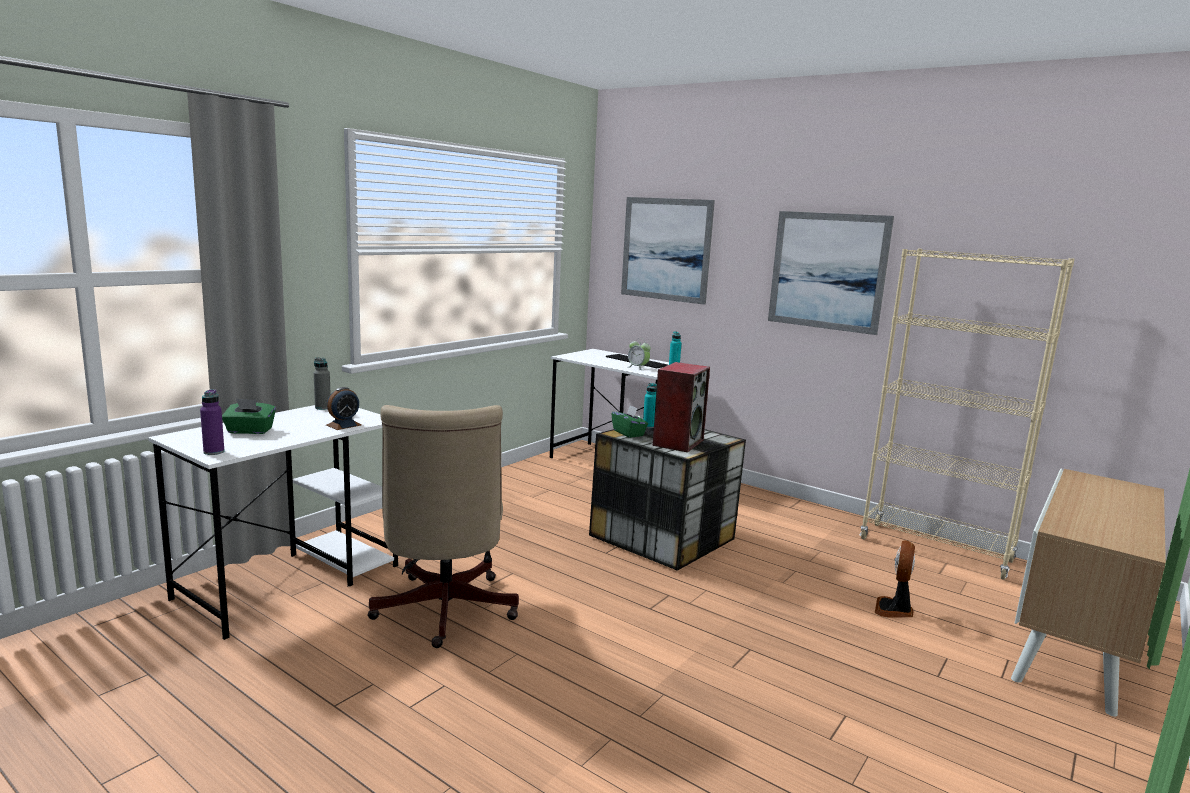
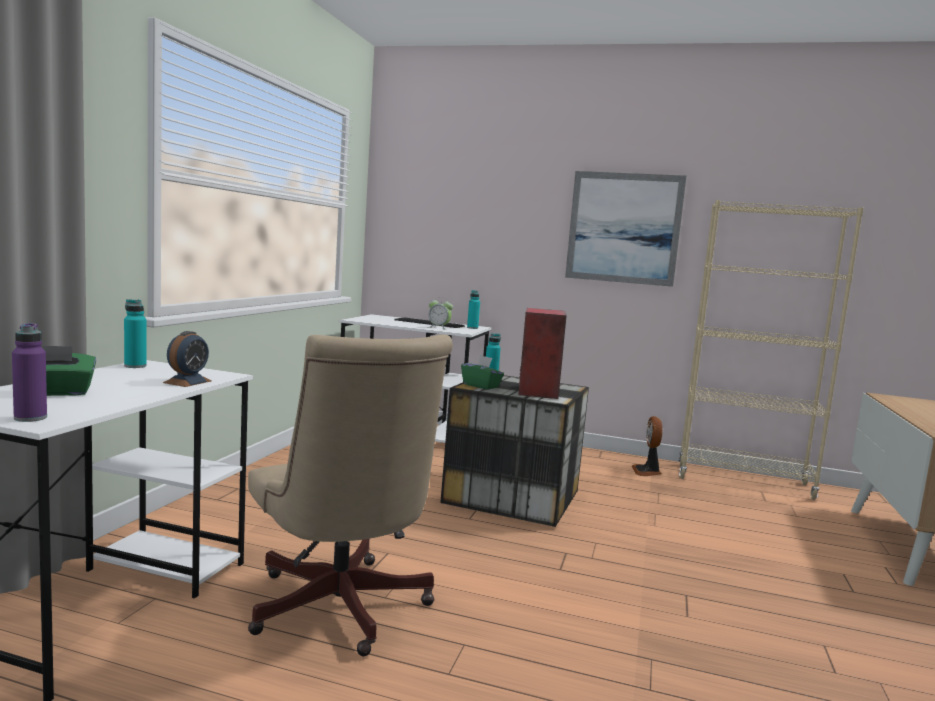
camera: 20 degrees left, 5 degrees down
(323, 407) = (135, 366): grey bottle -> turquoise bottle
(666, 249) = (454, 209): picture -> none
(894, 610) = (764, 537): fan -> fan (647, 472)

